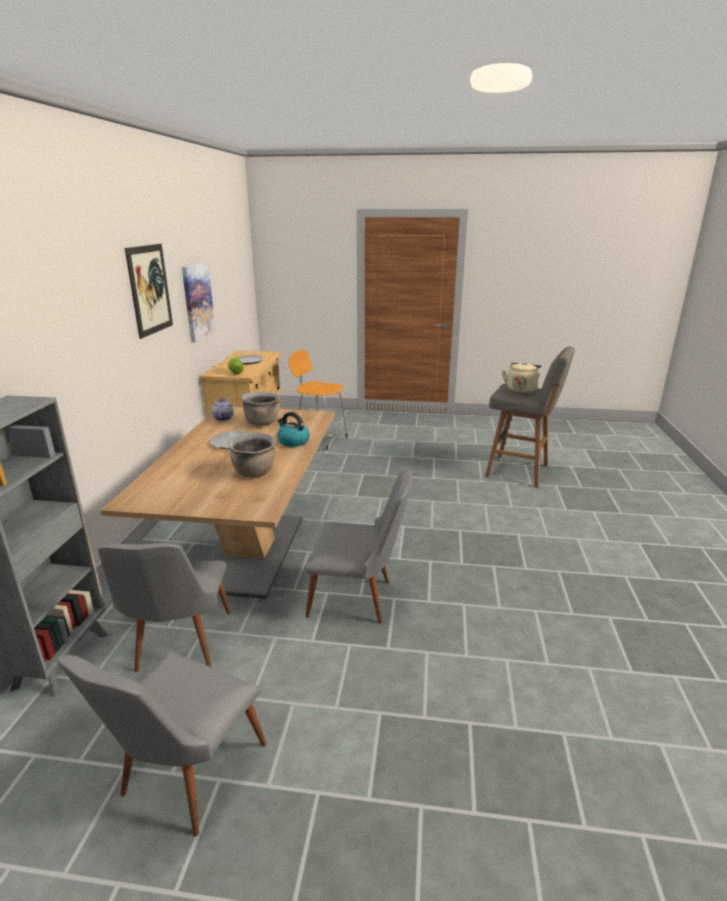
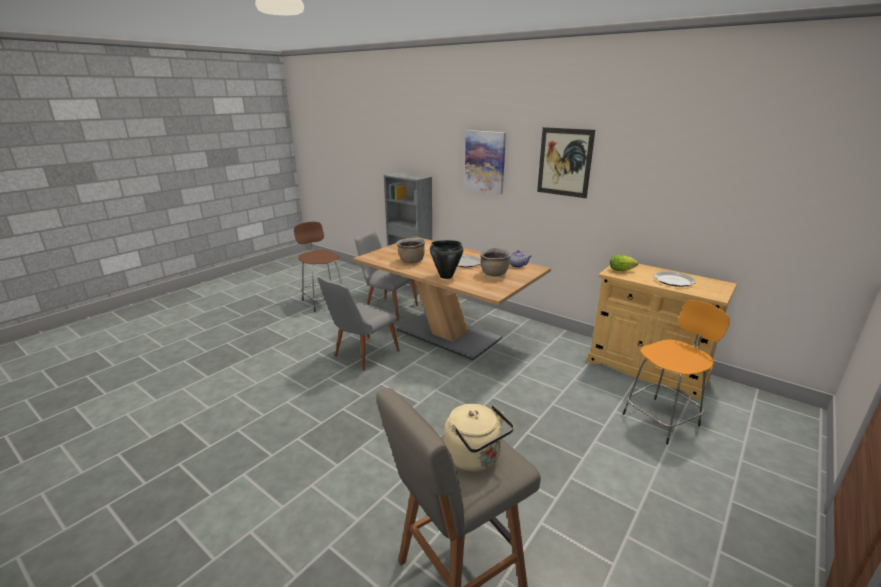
camera: 120 degrees right, 0 degrees up
(183, 778) = (323, 301): grey chair -> brown stool
(197, 301) = (649, 194): picture -> picture (485, 162)
(293, 441) = (445, 276): kettle -> black cooking pot

